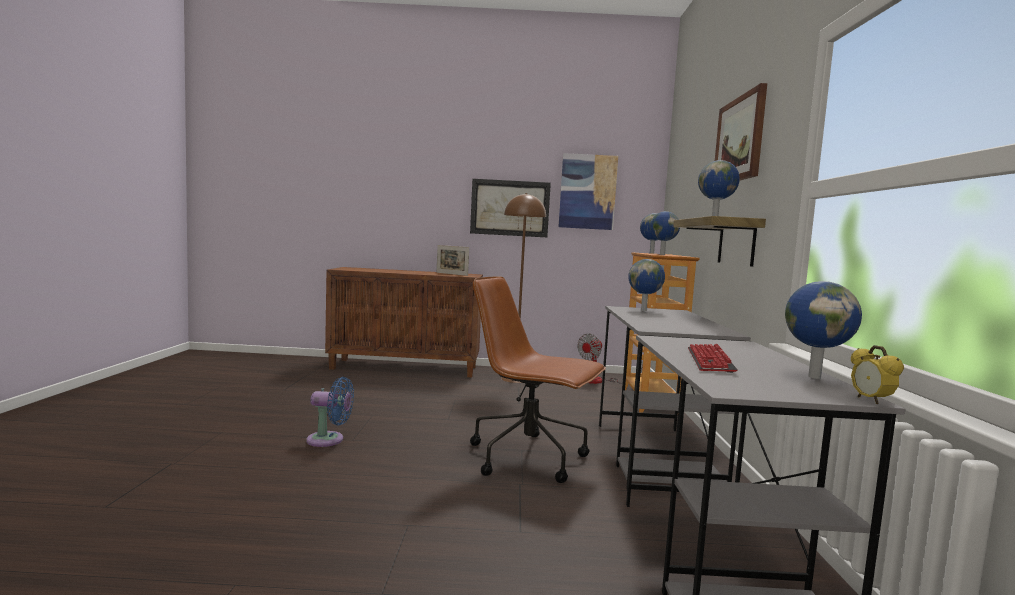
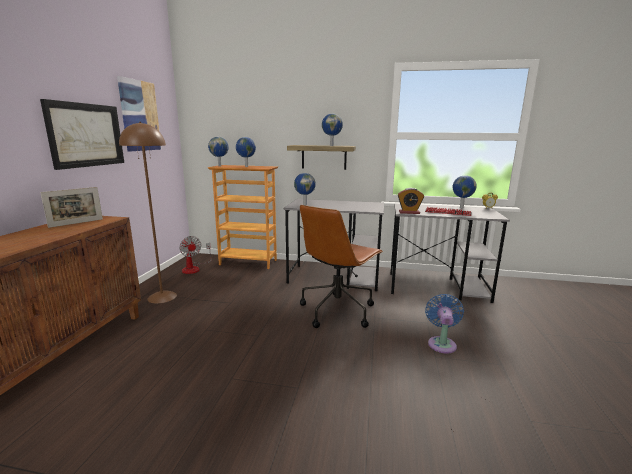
camera: 80 degrees left, 10 degrees up
(329, 440) = (297, 403): blue fan -> blue fan (441, 343)
(663, 340) = (409, 212): none -> alarm clock
(740, 140) = (315, 98): picture -> none

